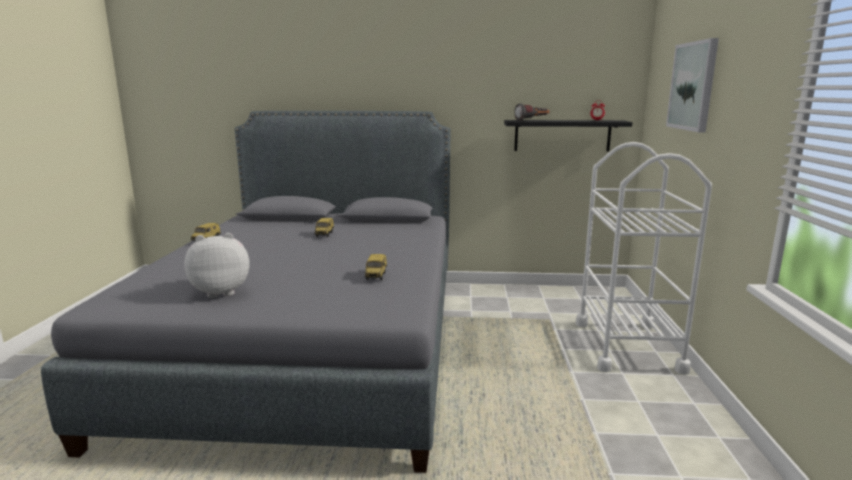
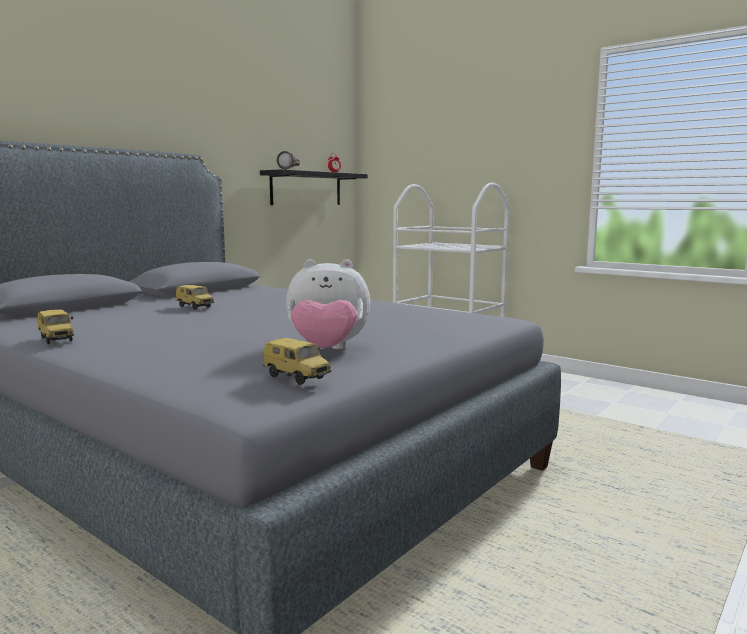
camera: 55 degrees left, 5 degrees down
(221, 292) = (327, 350): plush toy -> plush toy turned 105 degrees counterclockwise
(376, 276) = (391, 312): toy car -> toy car (298, 378)
(693, 86) = (446, 137): picture -> none

